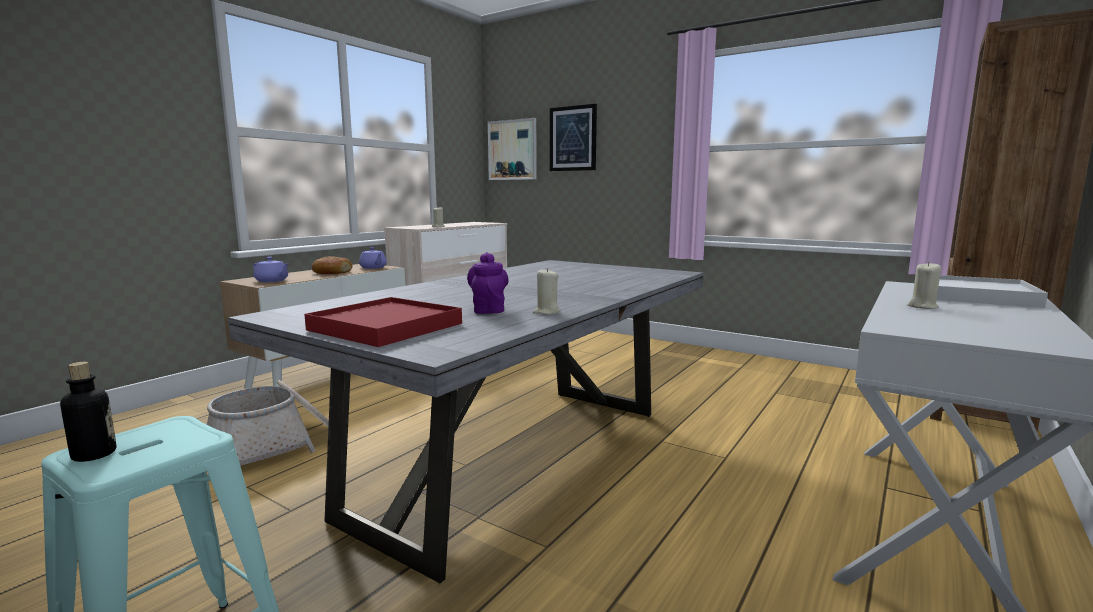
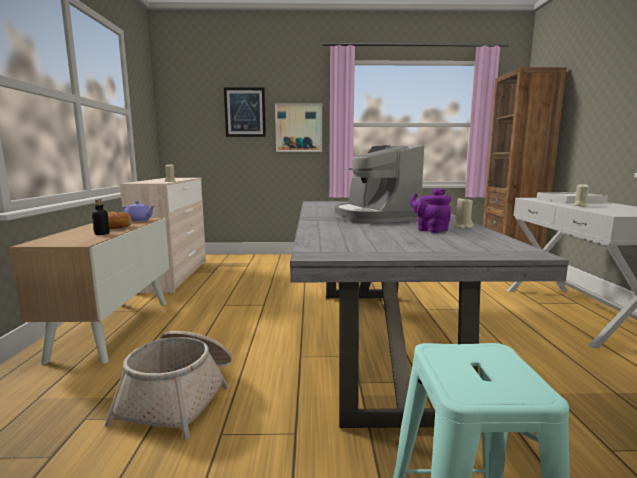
camera: 35 degrees left, 0 degrees up
(94, 454) = (482, 388): bottle -> bottle (102, 234)
(272, 281) = (80, 239): purple teapot -> none
(385, 327) = (433, 247): red tray -> none
(513, 150) = (187, 118): picture -> picture (299, 127)
(516, 287) = (374, 217): none -> coffee machine

